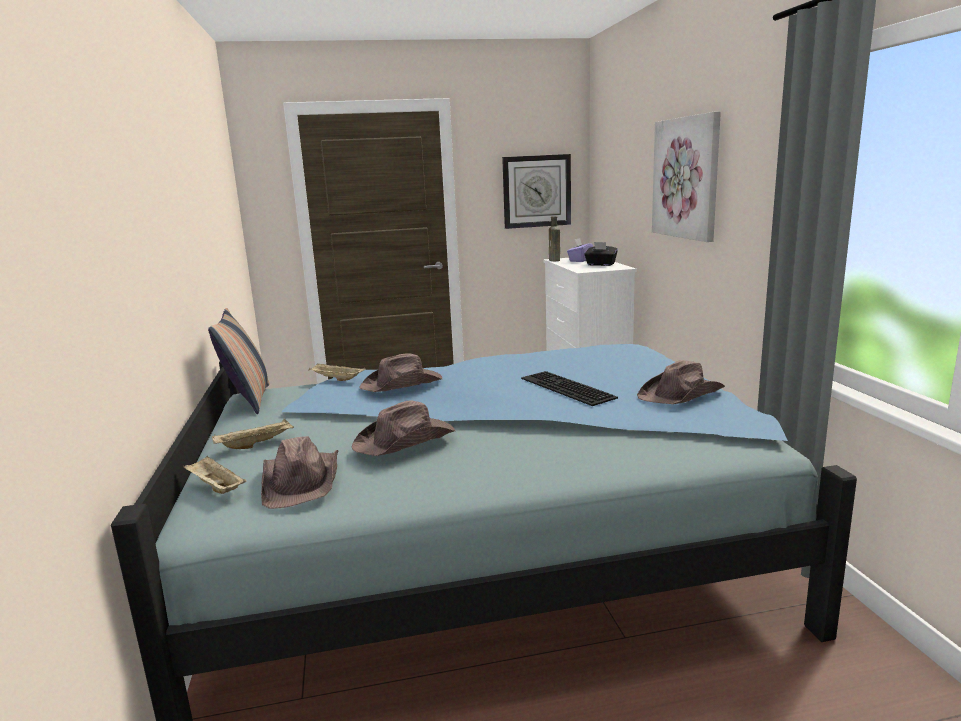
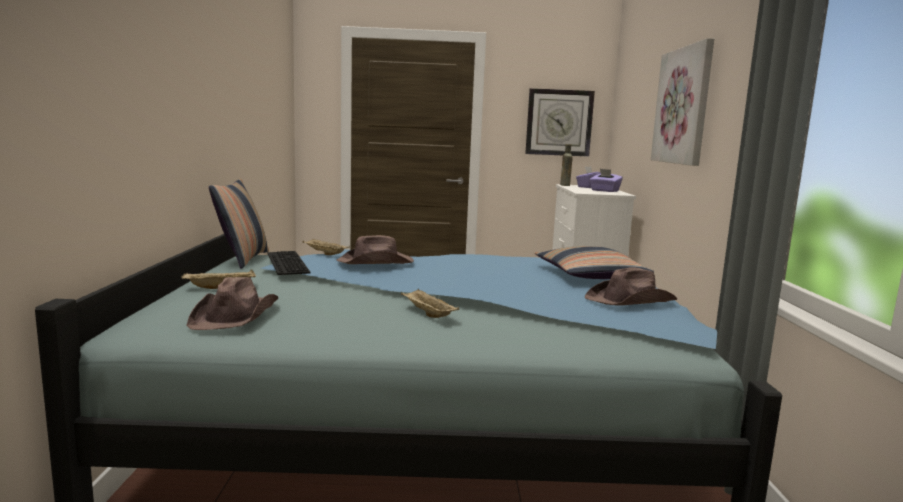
camera: 10 degrees right, 5 degrees down
(215, 487) = (162, 310): beige tray -> beige tray (427, 314)
(405, 440) = (344, 299): brown hat -> none
(564, 388) = (519, 282): keyboard -> keyboard (285, 262)
(600, 264) = (604, 191): black tissue box -> purple tissue box
(624, 367) = (589, 275): none -> pillow

